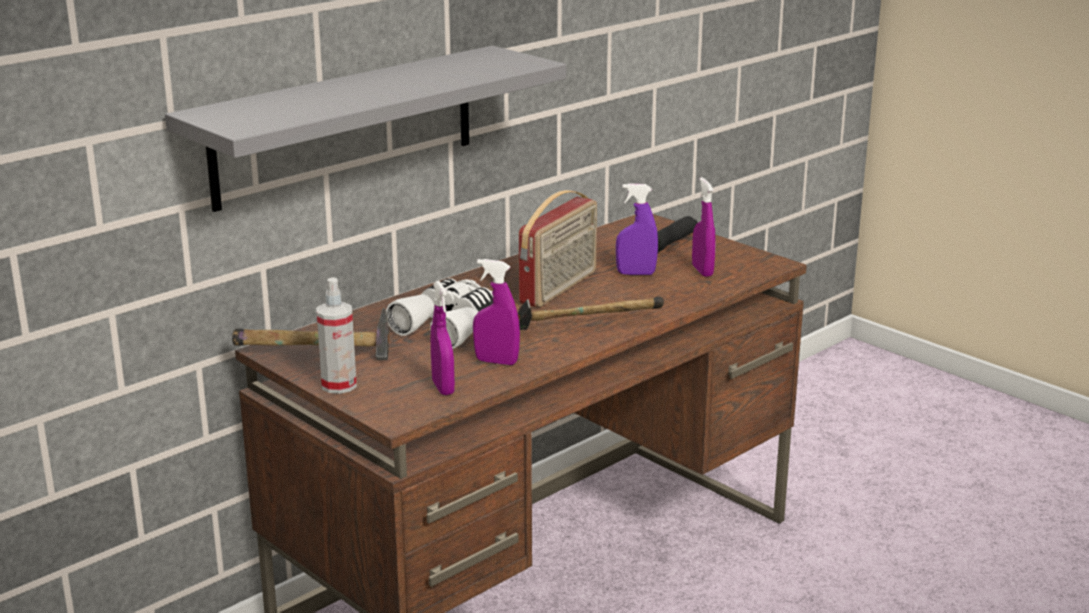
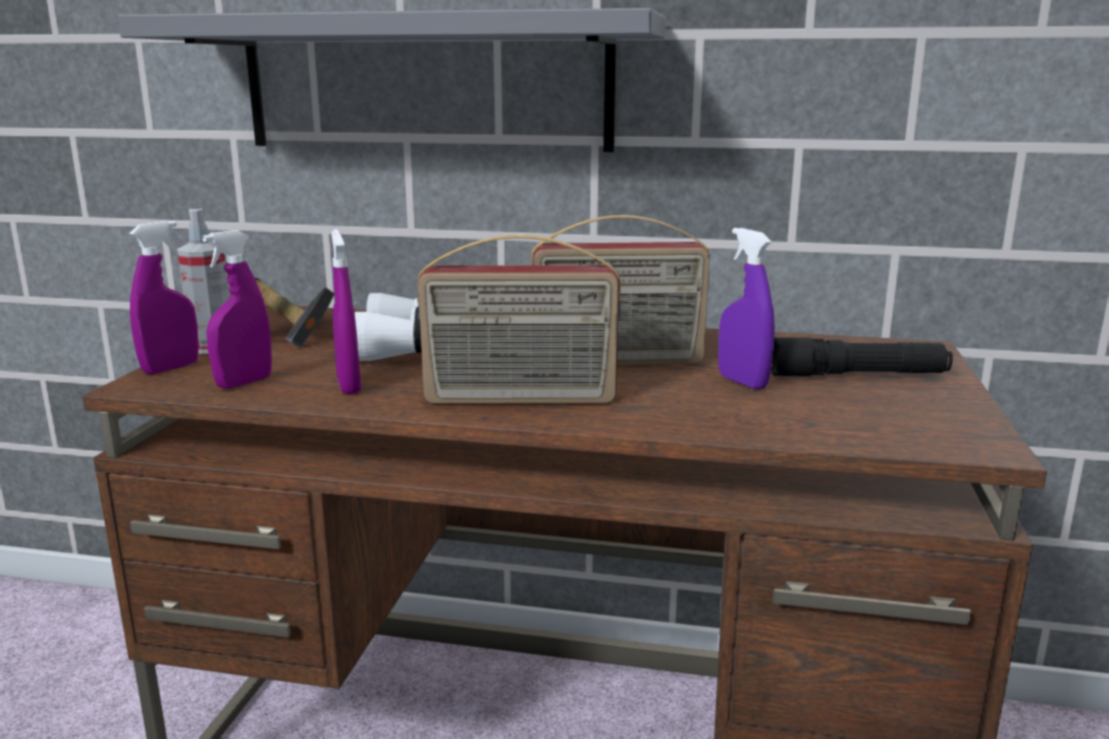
camera: 55 degrees right, 5 degrees down
(585, 327) = (520, 399): hammer -> radio
(702, 271) = (838, 412): purple spray bottle -> purple spray bottle (171, 368)

